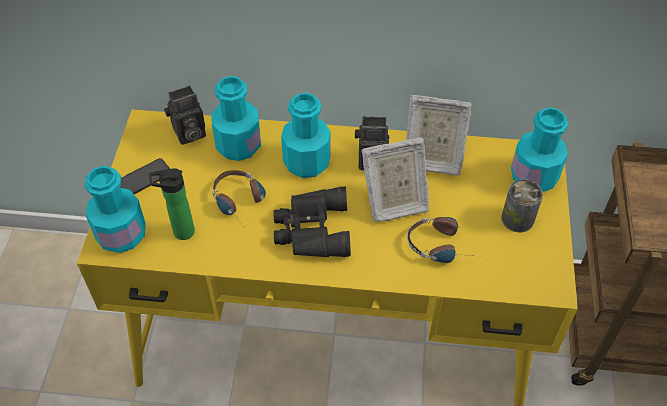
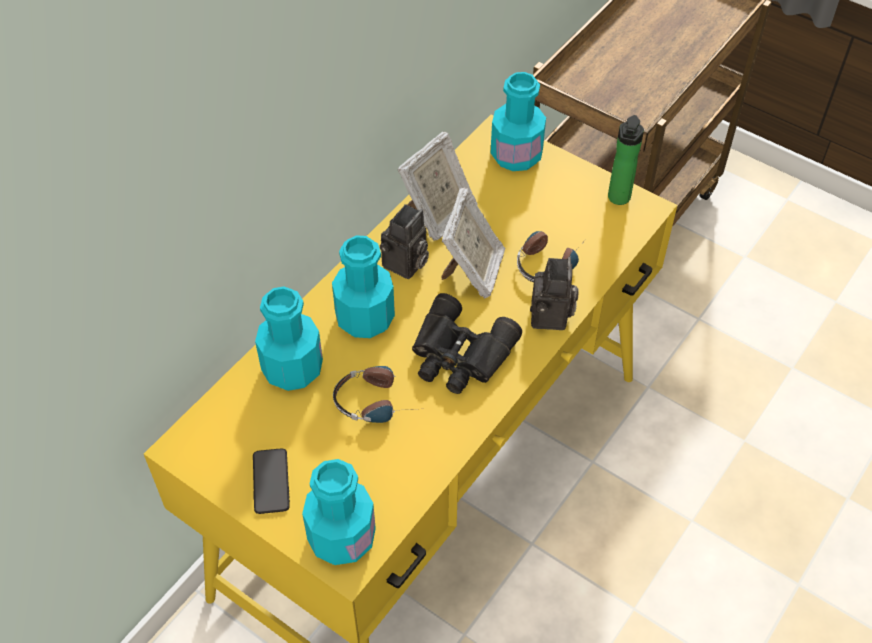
camera: 60 degrees left, 0 degrees up
(180, 232) = (379, 476): bottle -> bottle (618, 199)
(188, 134) = (235, 410): camera -> camera (551, 318)
(517, 219) = (556, 192): can -> none

